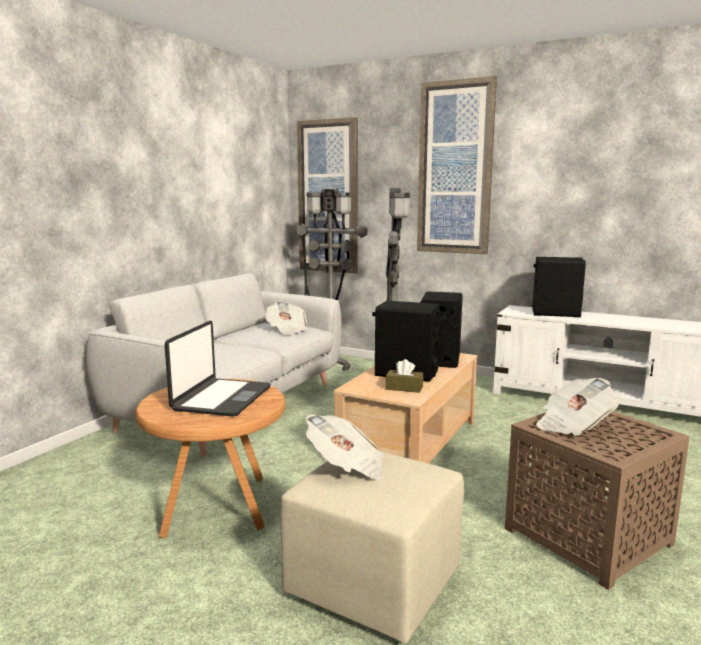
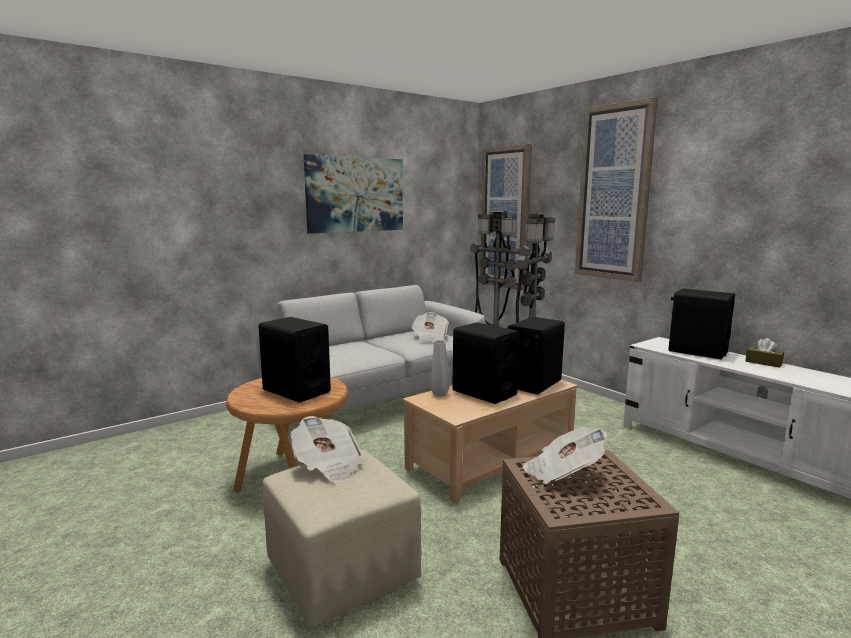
camera: 25 degrees right, 0 degrees up
(179, 167) = (355, 194): none -> picture
(221, 398) = (296, 391): laptop -> black speaker
(365, 381) = (439, 394): none -> grey vase
(404, 388) = (463, 406): brown tissue box -> brown tissue box (763, 362)

